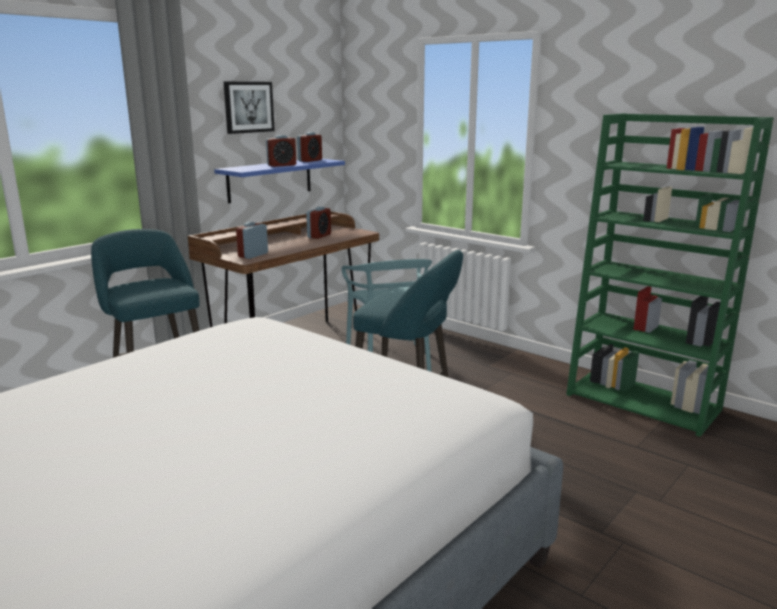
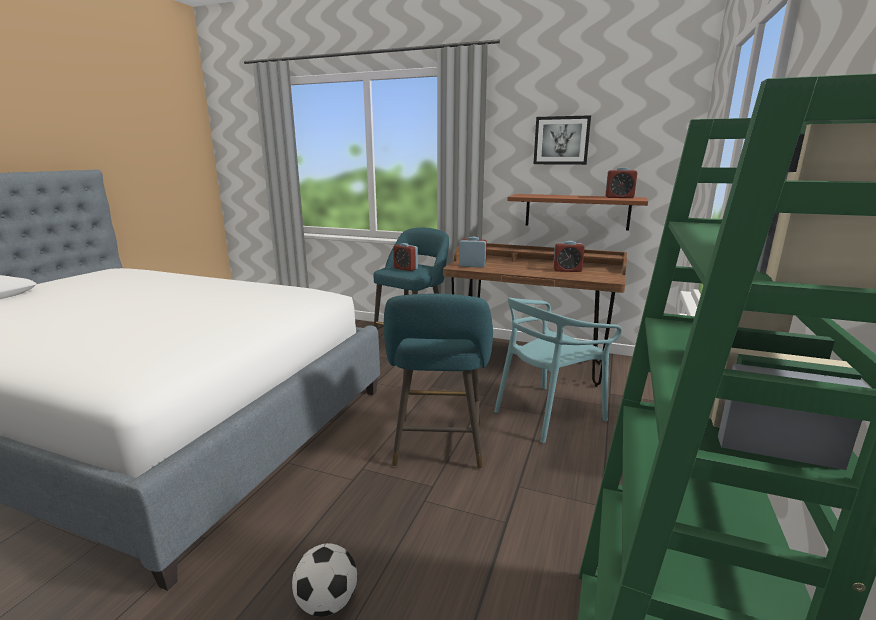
camera: 70 degrees right, 0 degrees up
(270, 180) = (576, 211): blue shelf -> brown shelf
(281, 165) = (568, 197): alarm clock -> alarm clock (405, 268)
(573, 482) = (327, 602): none -> football

